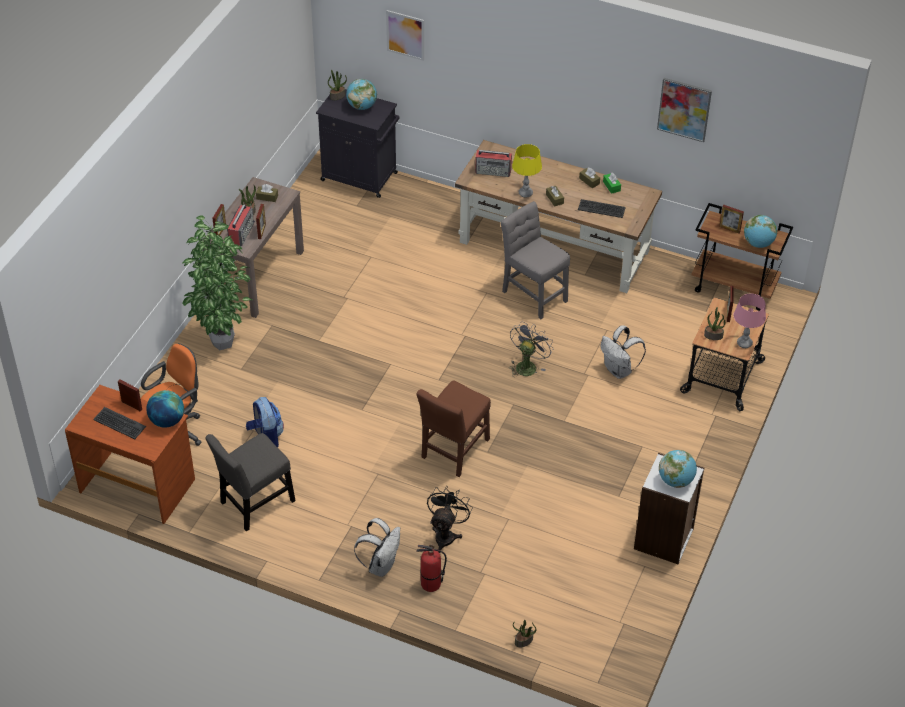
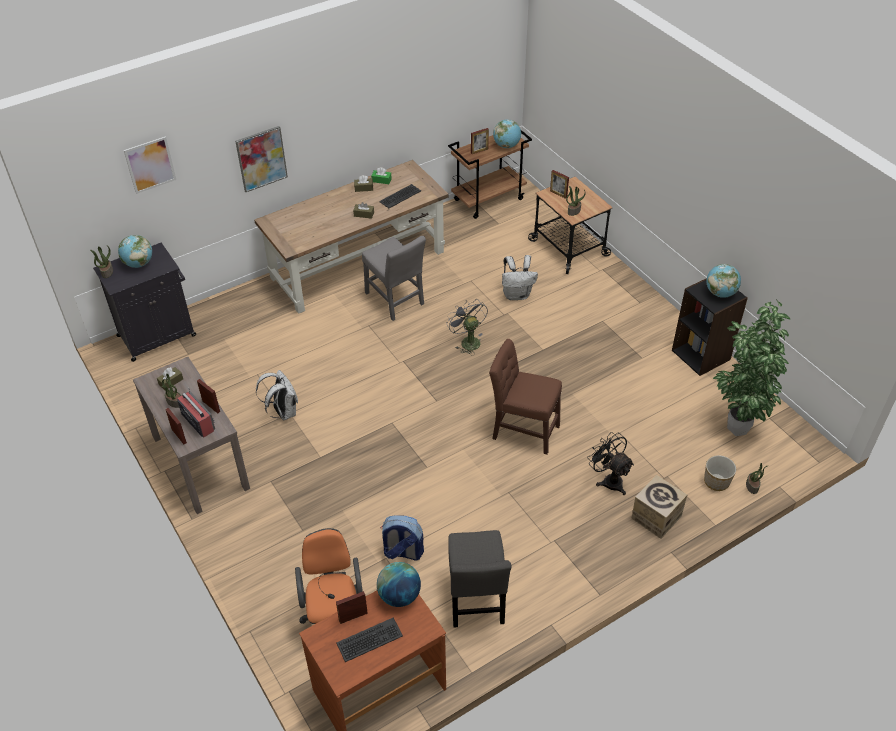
camera: 55 degrees left, 0 degrees up
(222, 341) = (255, 527): potted plant -> potted plant (734, 427)
(381, 565) = (612, 541): white backpack -> white backpack (283, 412)
(430, 584) = (656, 517): fire extinguisher -> cardboard box
(454, 451) = (522, 430): brown chair -> brown chair turned 135 degrees clockwise
(493, 171) = (297, 231): radio -> none
(507, 612) = (717, 482): none -> planter
(525, 193) = (340, 226): yellow table lamp -> none
(532, 294) = (395, 301): grey chair -> grey chair turned 120 degrees counterclockwise
(664, 539) = (701, 354): white bookcase -> black bookcase
(684, 109) = (415, 72): picture -> picture (261, 158)
(744, 343) = (594, 201): pink table lamp -> none

